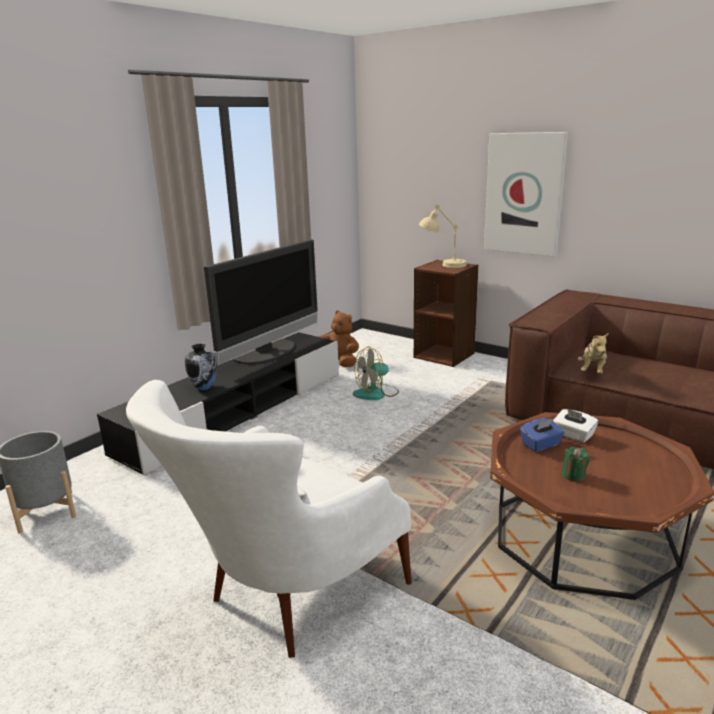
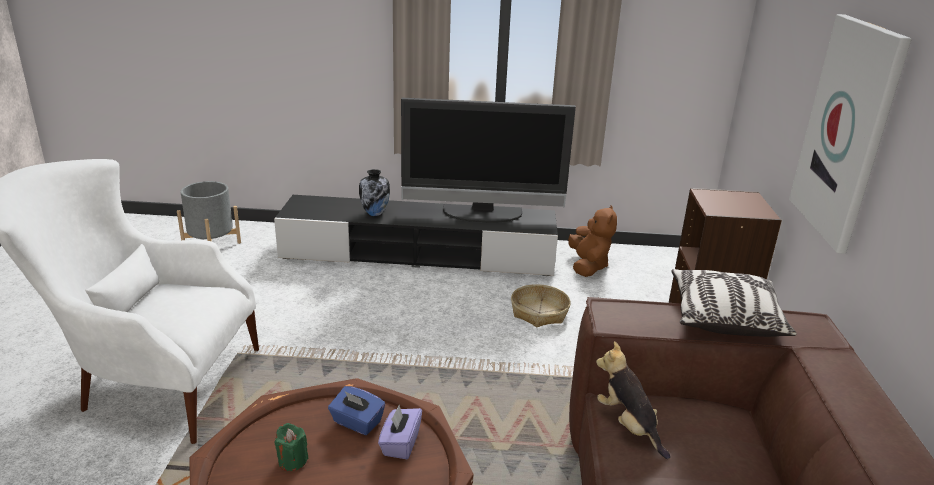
camera: 55 degrees right, 5 degrees up
(376, 393) = (539, 313): fan -> basket
(443, 265) = (736, 200): beige table lamp -> none
(556, 305) = (724, 318): none -> pillow
(573, 435) = (400, 444): white tissue box -> purple tissue box
(592, 371) = (628, 425): plush toy -> plush toy turned 75 degrees clockwise

